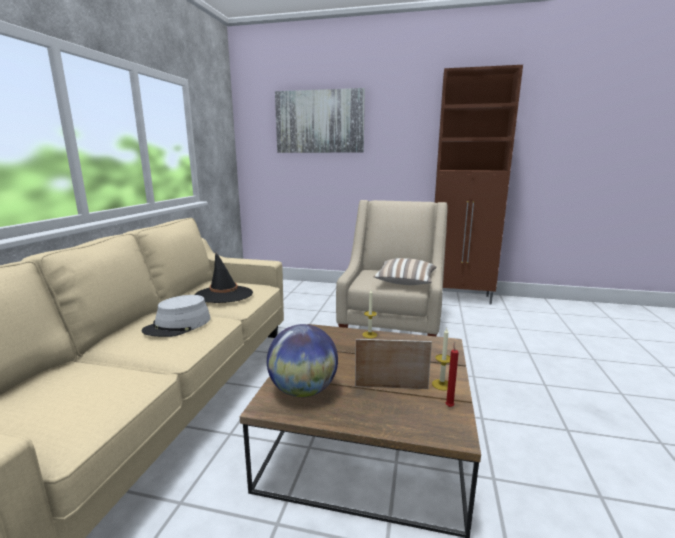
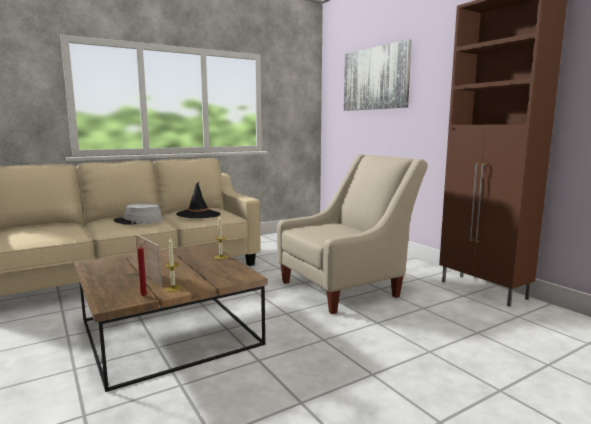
camera: 45 degrees right, 5 degrees down
(303, 390) = (116, 264): globe -> none
(405, 283) = (331, 235): pillow -> none

